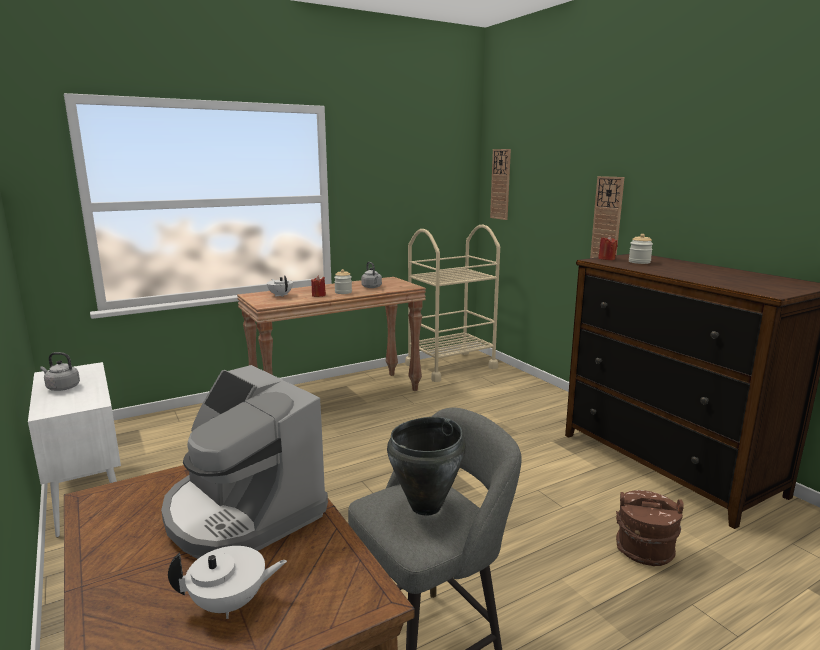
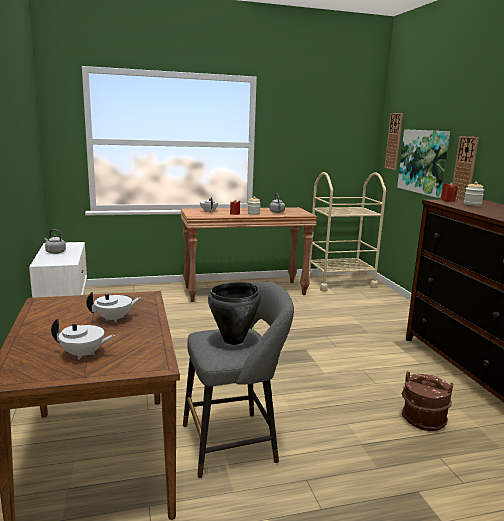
camera: 15 degrees right, 0 degrees up
(242, 511) = (114, 319): coffee machine -> white teapot
(546, 209) = (423, 161): none -> picture

